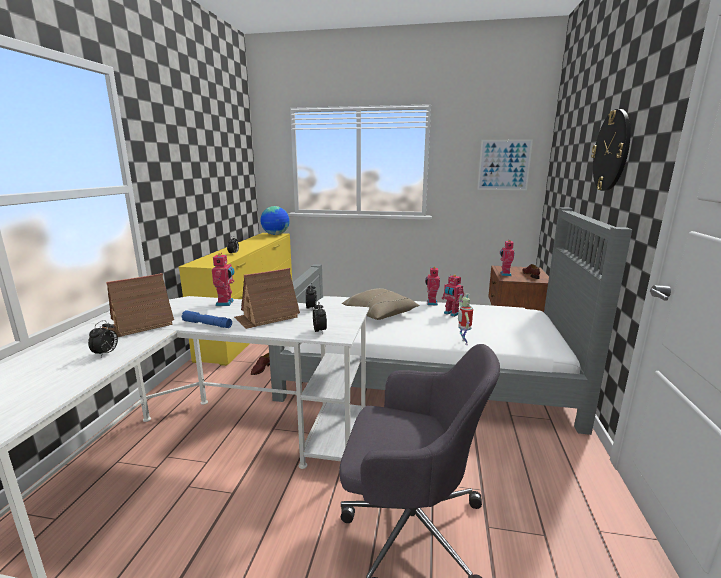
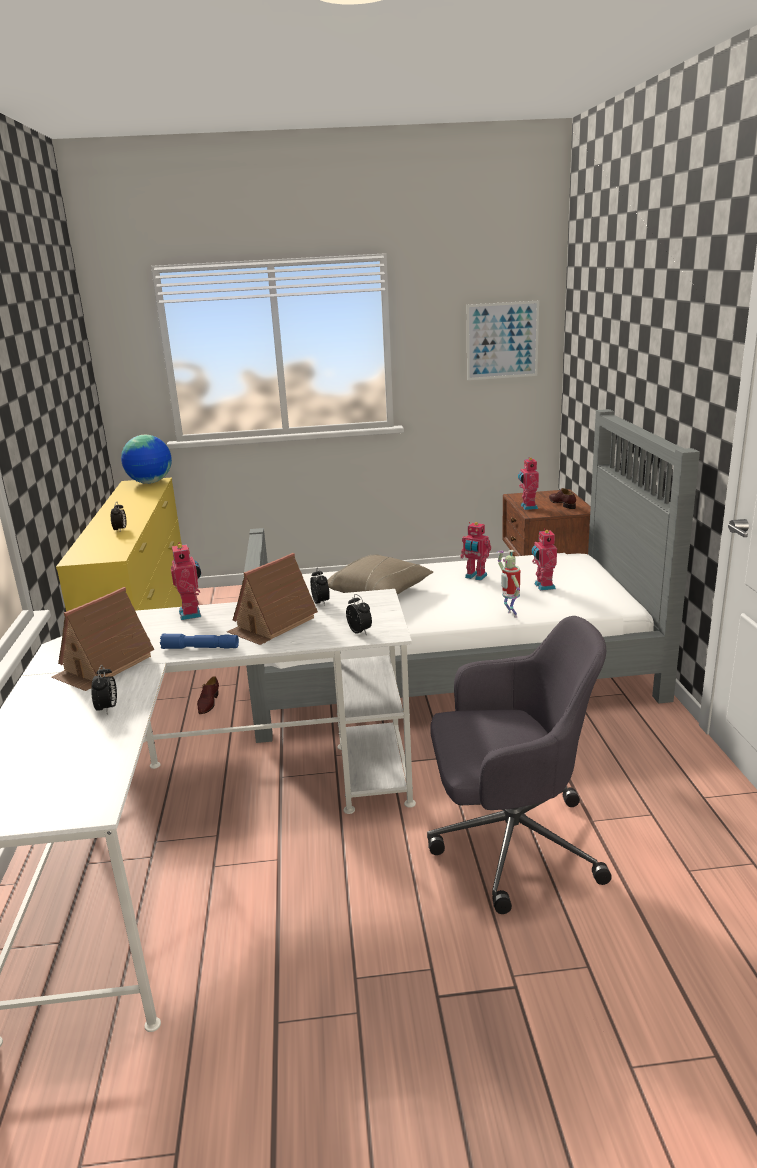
camera: 15 degrees left, 5 degrees up
(431, 303) = (440, 565): toy robot -> toy robot (543, 586)
(611, 151) = (662, 344): wall clock -> none

